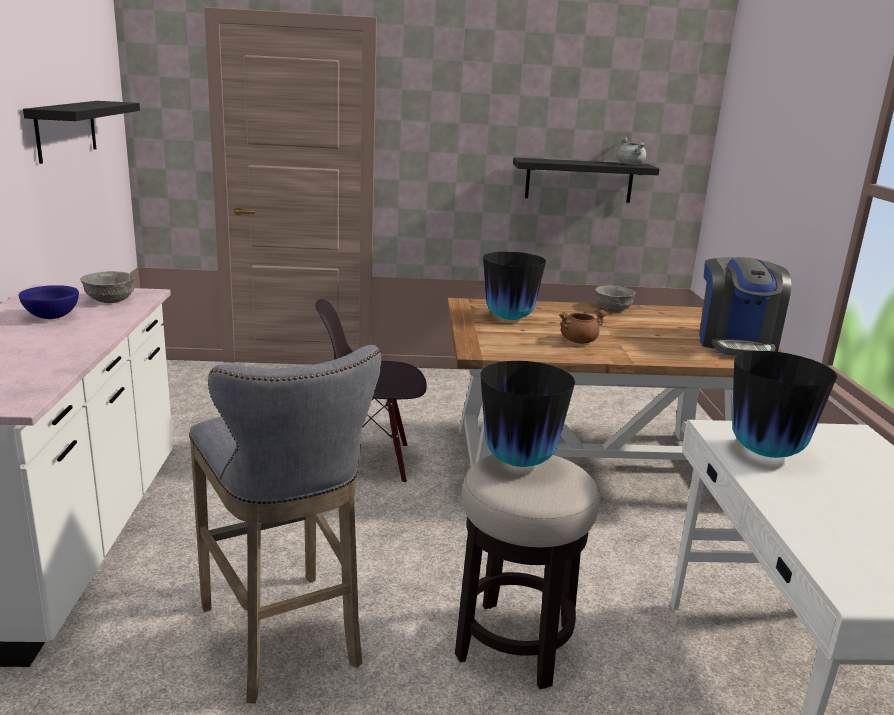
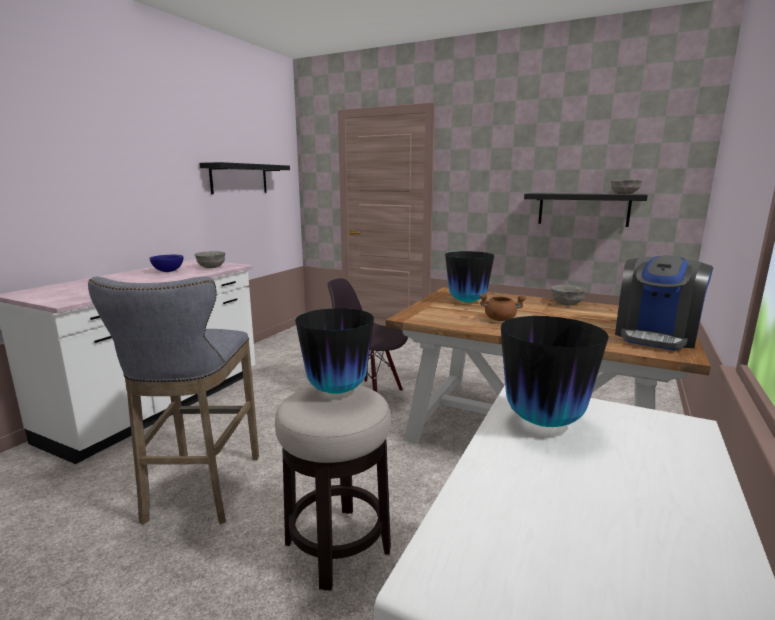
camera: 30 degrees right, 5 degrees down
(630, 164) = (624, 194): grey cooking pot -> grey bowl

